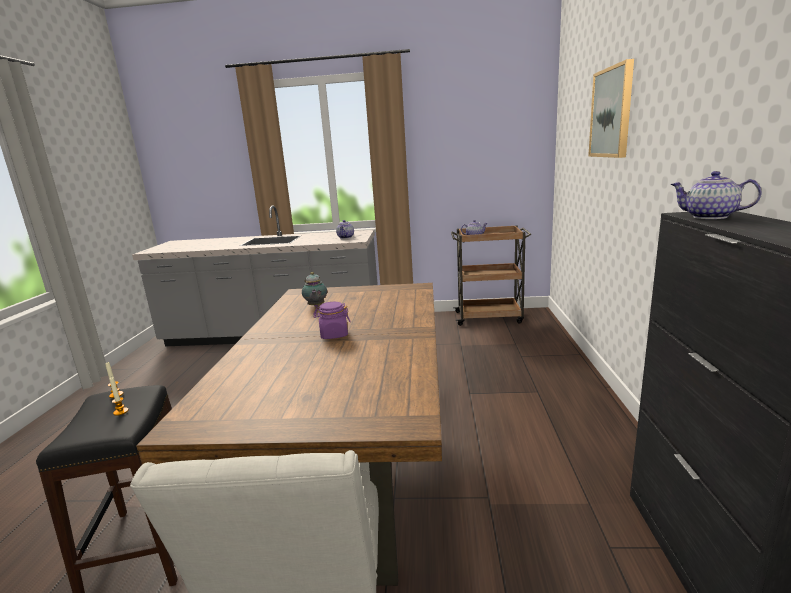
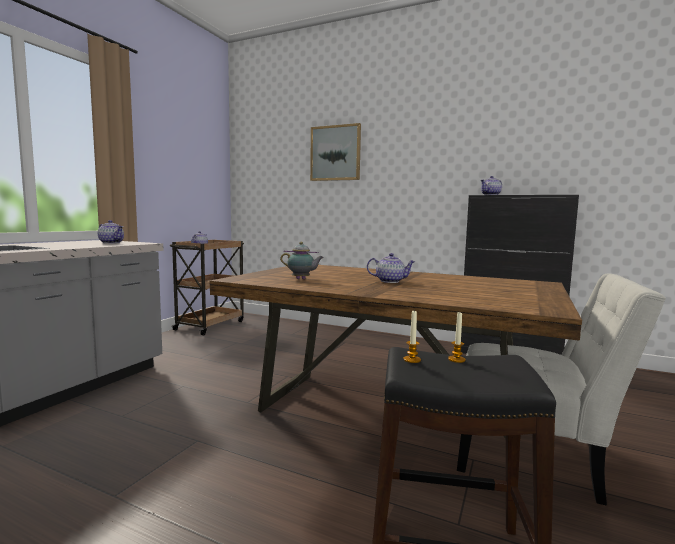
camera: 70 degrees left, 10 degrees down
(333, 335) = (390, 281): purple jar -> teapot

